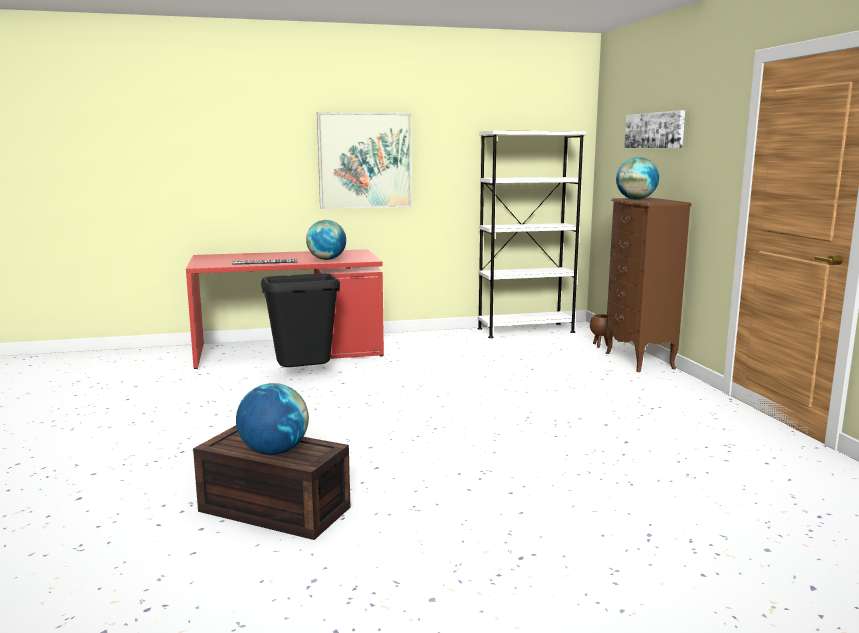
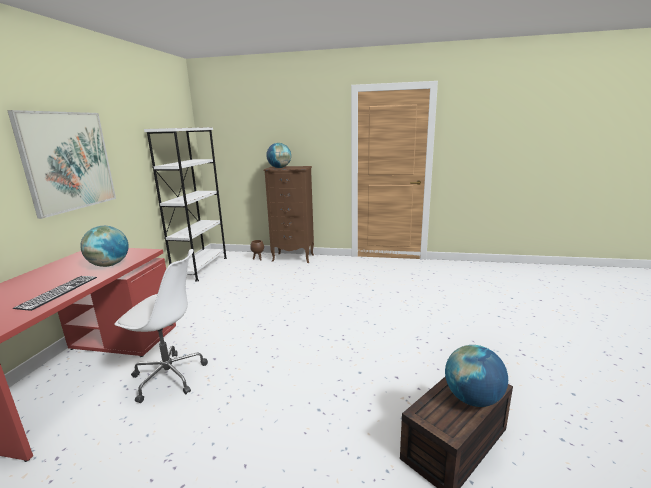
camera: 65 degrees left, 5 degrees up
(303, 376) = (171, 377): black trash can -> white office chair
(654, 130) = (267, 126): picture -> none

